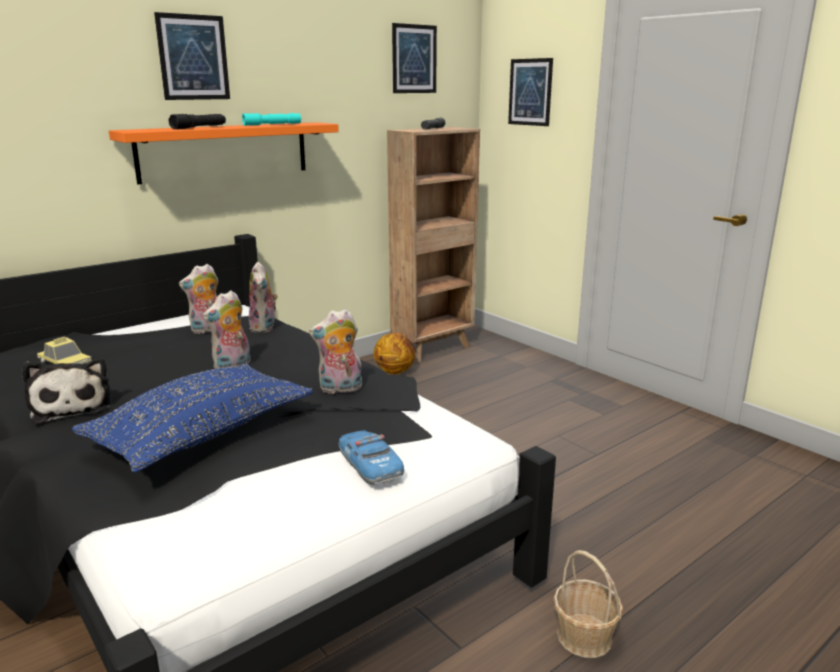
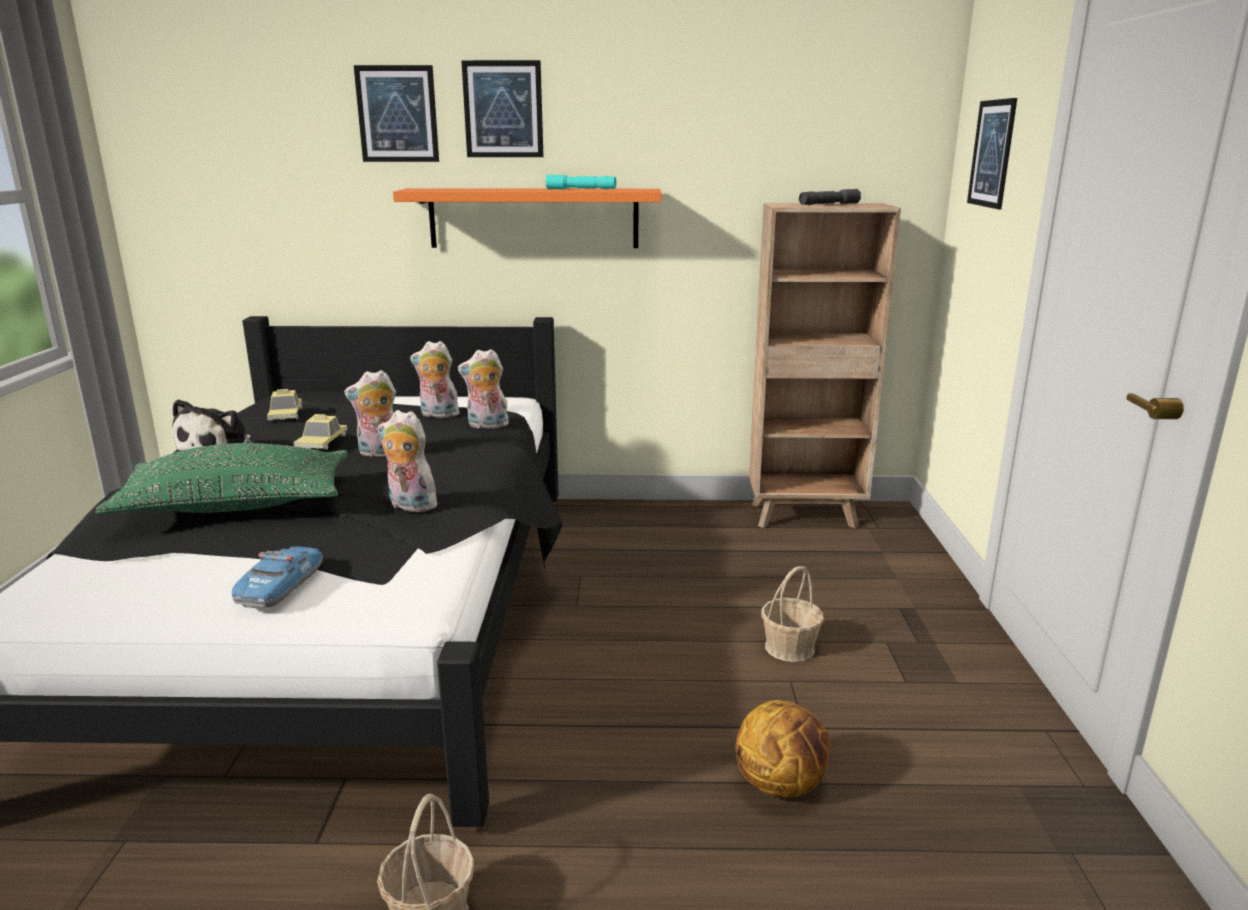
camera: 40 degrees right, 0 degrees up
(163, 371) = (321, 442): none -> toy car
(199, 127) = (490, 189): black flashlight -> none
(202, 433) = (237, 506): blue pillow -> green pillow
(264, 328) = (486, 426): plush toy -> plush toy turned 60 degrees clockwise
(395, 371) = (716, 528): basketball -> basketball (781, 784)
(414, 59) = (827, 104): picture -> picture (397, 114)
(533, 420) = (790, 648): none -> basket

